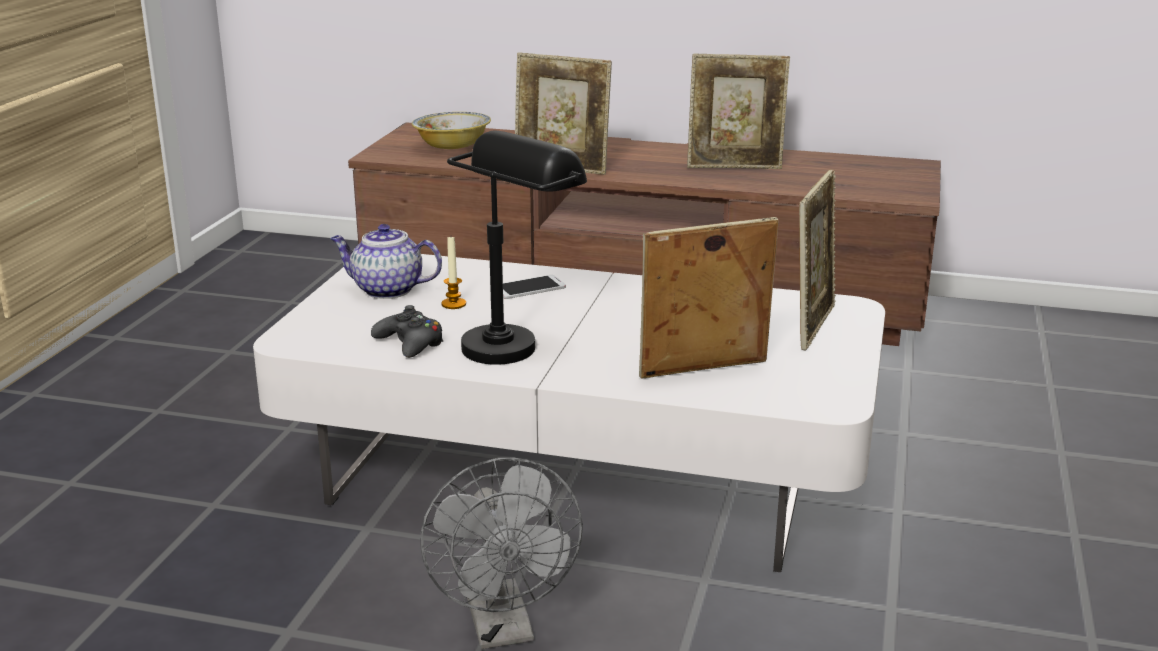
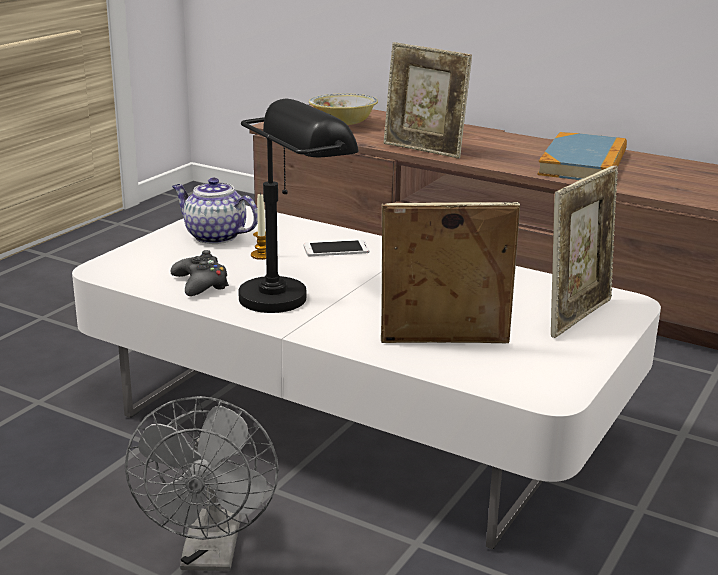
camera: 15 degrees right, 0 degrees up
(735, 167) = (583, 163): picture frame -> book

